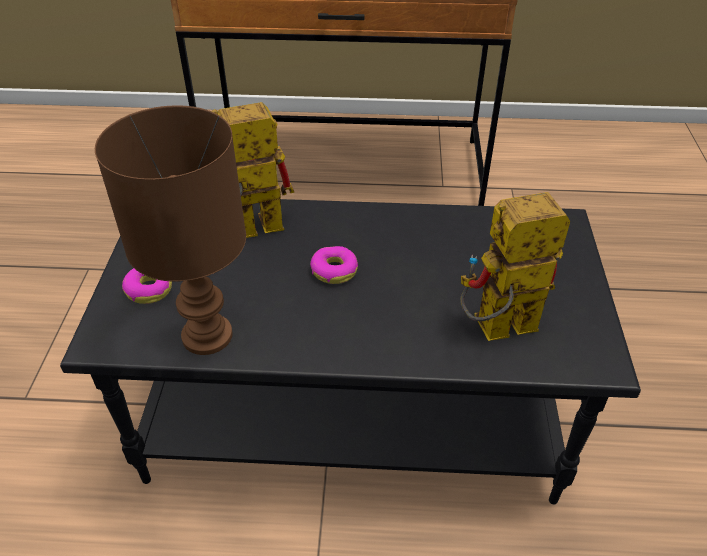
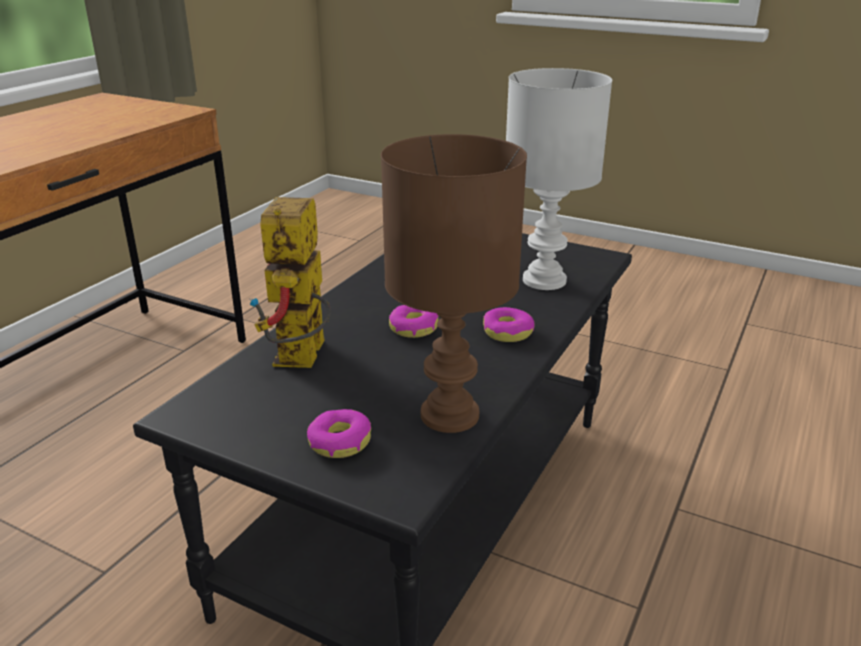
camera: 65 degrees left, 15 degrees down
(364, 332) = (507, 332): none -> donut
(495, 331) = (545, 281): toy robot -> white table lamp

